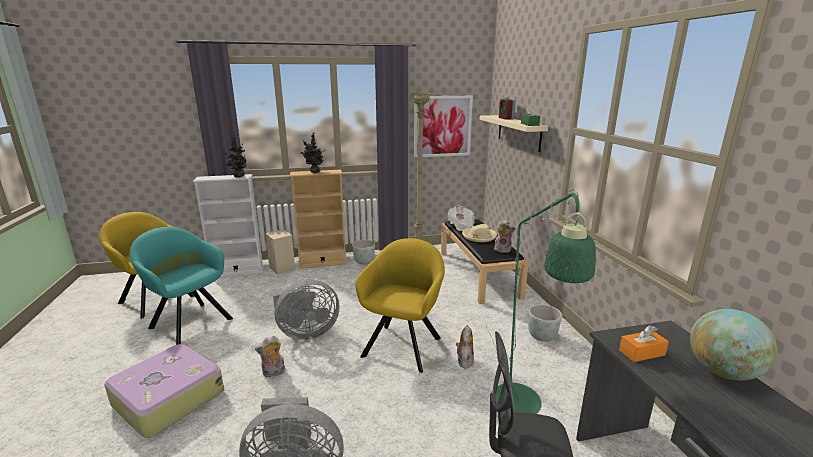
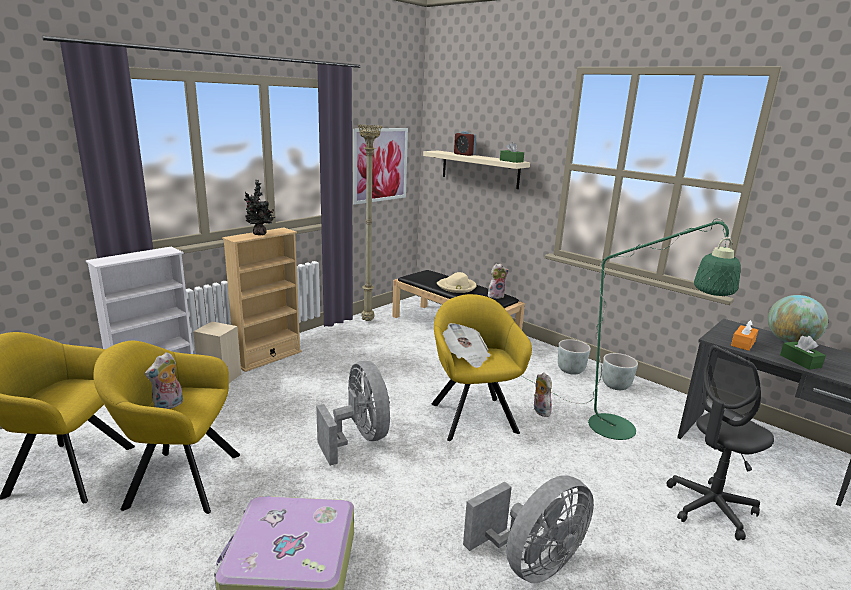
camera: 35 degrees left, 0 degrees up
(189, 321) = (177, 479): turquoise armchair -> yellow armchair
(238, 176) = (159, 251): potted plant -> none
(273, 373) = (381, 490): plush toy -> plush toy (169, 406)
(306, 333) = (359, 438): grey fan -> grey fan turned 60 degrees counterclockwise
(364, 262) = (319, 345): grey planter -> grey planter (615, 386)
(460, 225) = (423, 279): newspaper -> newspaper (466, 356)
(690, 397) = (800, 361): none -> green tissue box

